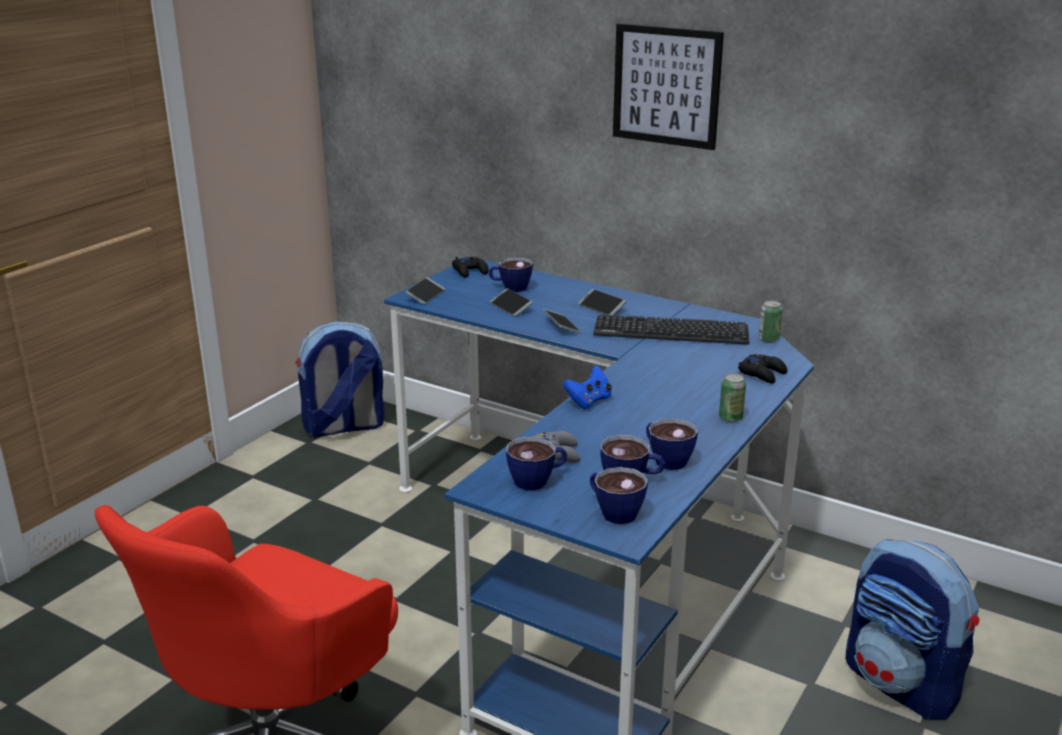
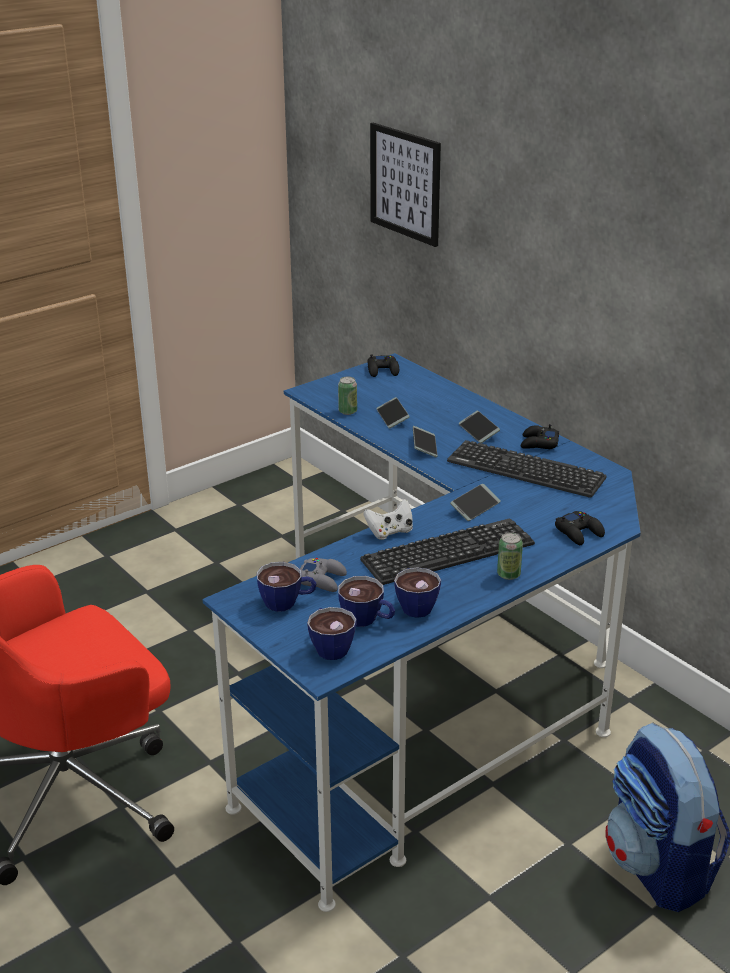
camera: 20 degrees right, 5 degrees up
(344, 427) = (278, 494): backpack -> none
(425, 295) = (323, 392): phone -> phone (475, 507)
(510, 287) = (407, 395): cup -> none
(589, 401) = (390, 532): blue game controller -> white game controller
(658, 409) = (448, 552): none -> keyboard
(664, 309) = (538, 443): none -> black game controller
(666, 86) = (562, 219): picture -> picture (405, 183)
(768, 339) = (617, 495): can -> can (347, 411)

